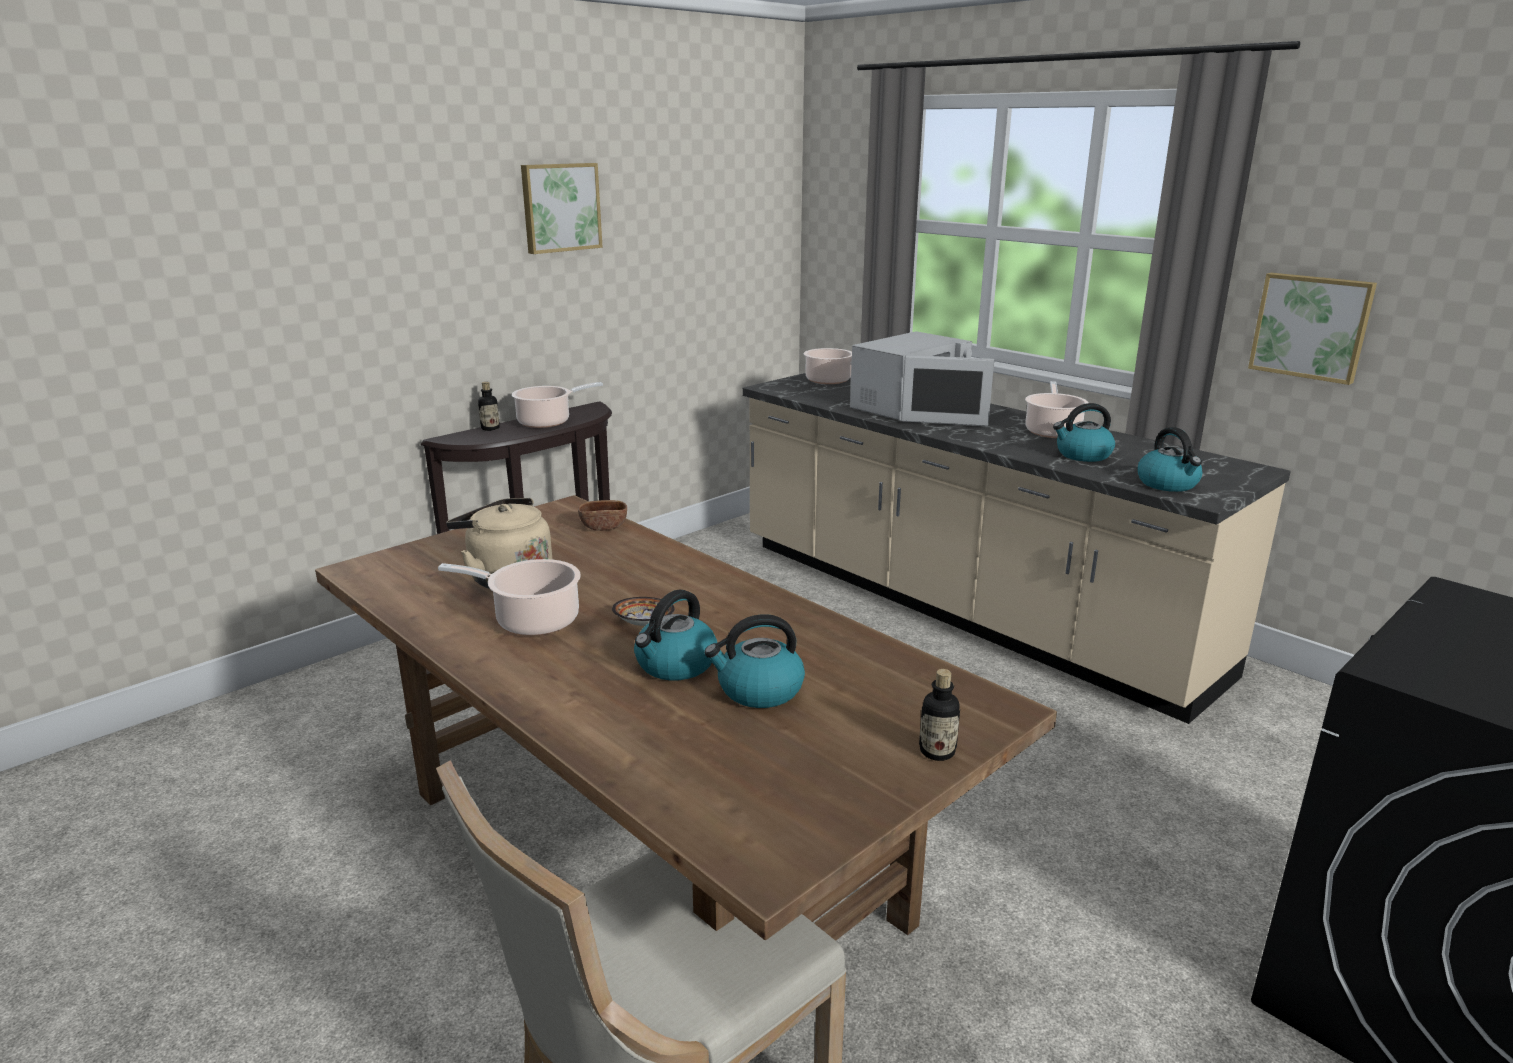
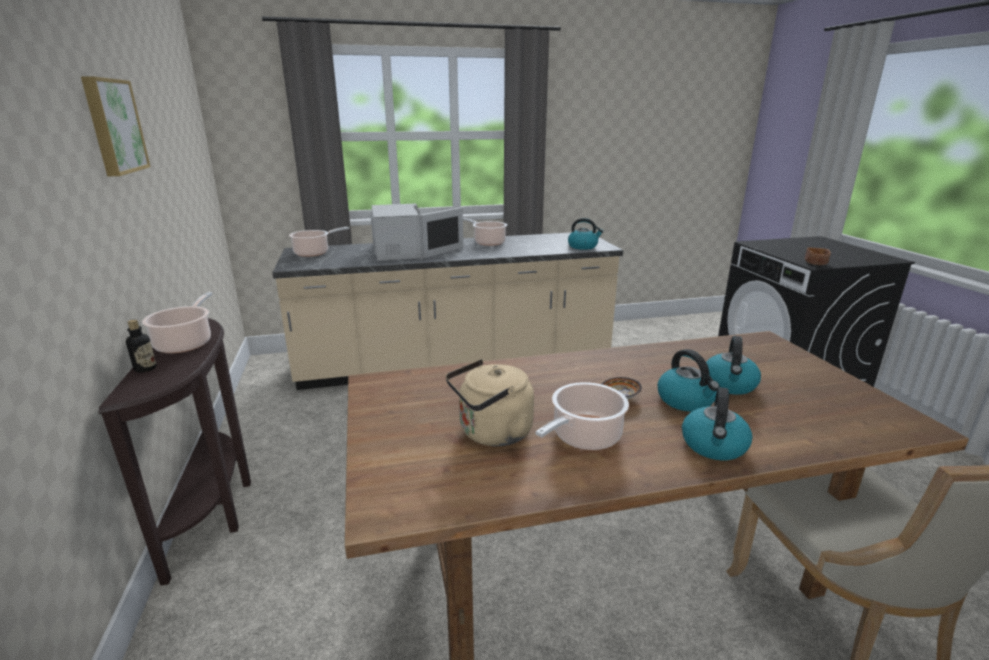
camera: 60 degrees left, 0 degrees up
(603, 526) = (434, 377): brown bowl -> brown bowl (815, 263)
(937, 751) = (805, 361): bottle -> none
(1082, 455) = (529, 247): kettle -> kettle (714, 446)
(1311, 326) = (572, 165): picture -> none

